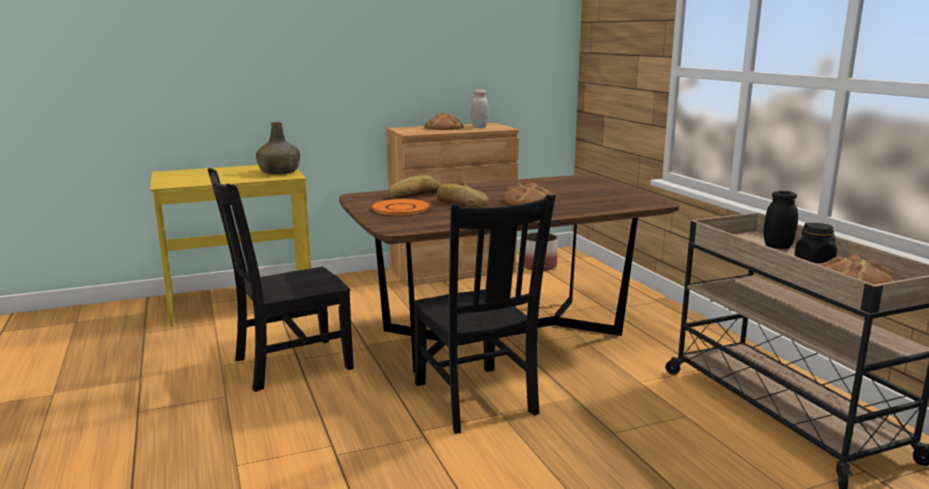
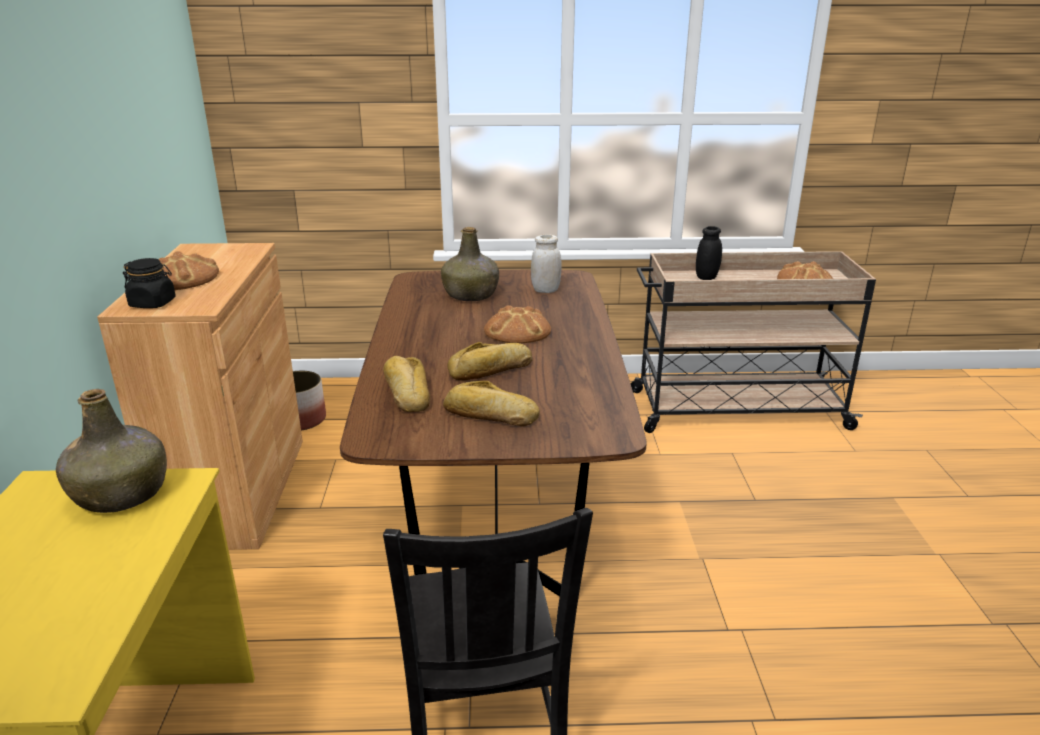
camera: 70 degrees left, 10 degrees up
(401, 208) = (489, 415): orange plate -> bread
(476, 400) = (666, 569): black chair -> none
(479, 127) = (217, 258): white jar -> white jar (545, 290)
(576, 188) = (471, 295): none -> green bottle
(814, 260) = (749, 277): black jar -> black jar (153, 303)

